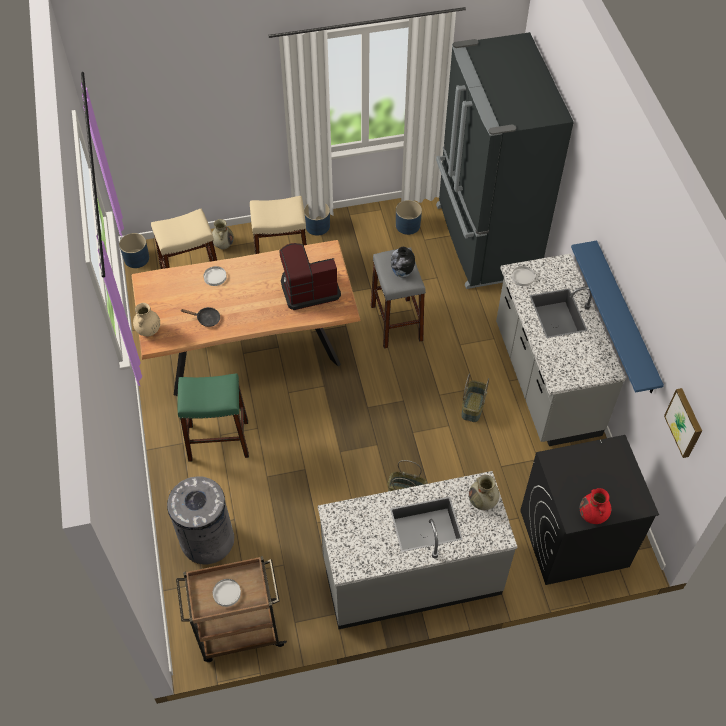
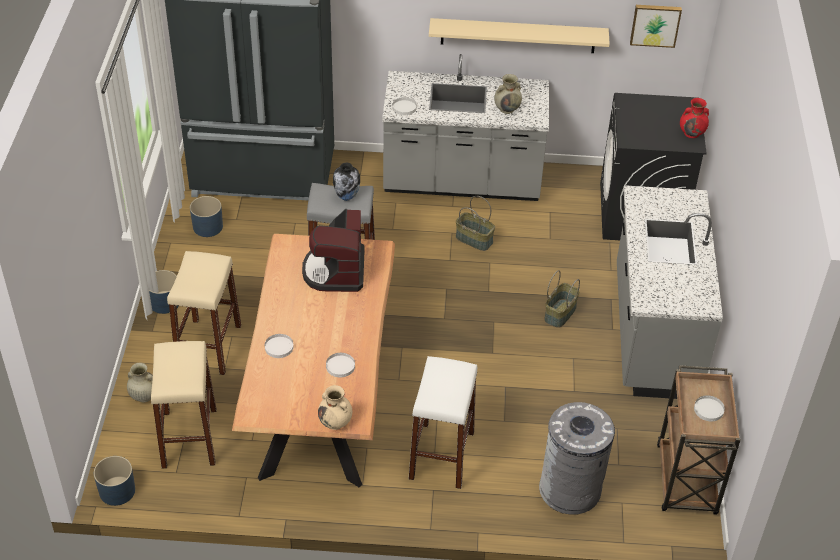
camera: 75 degrees left, 10 degrees down
(206, 319) = (340, 366): black frying pan -> white plate
(218, 440) = (441, 455): green stool -> white stool
(482, 502) = (656, 199): beige vase -> beige vase (507, 109)
(625, 318) = (518, 35): blue shelf -> beige shelf

